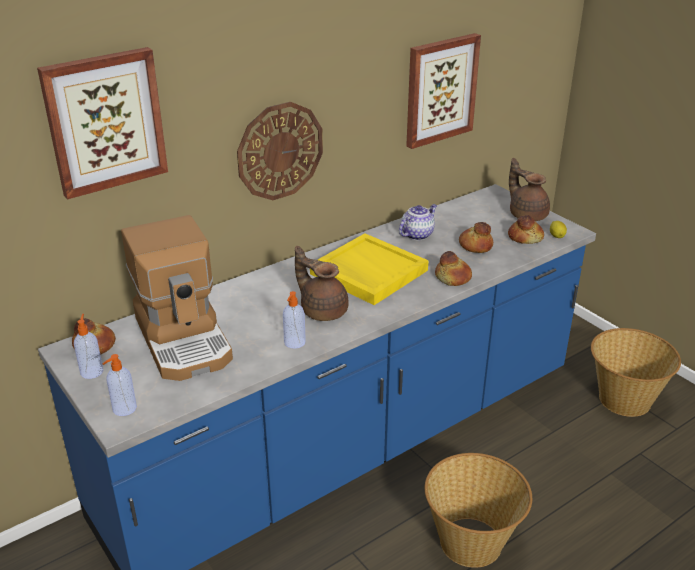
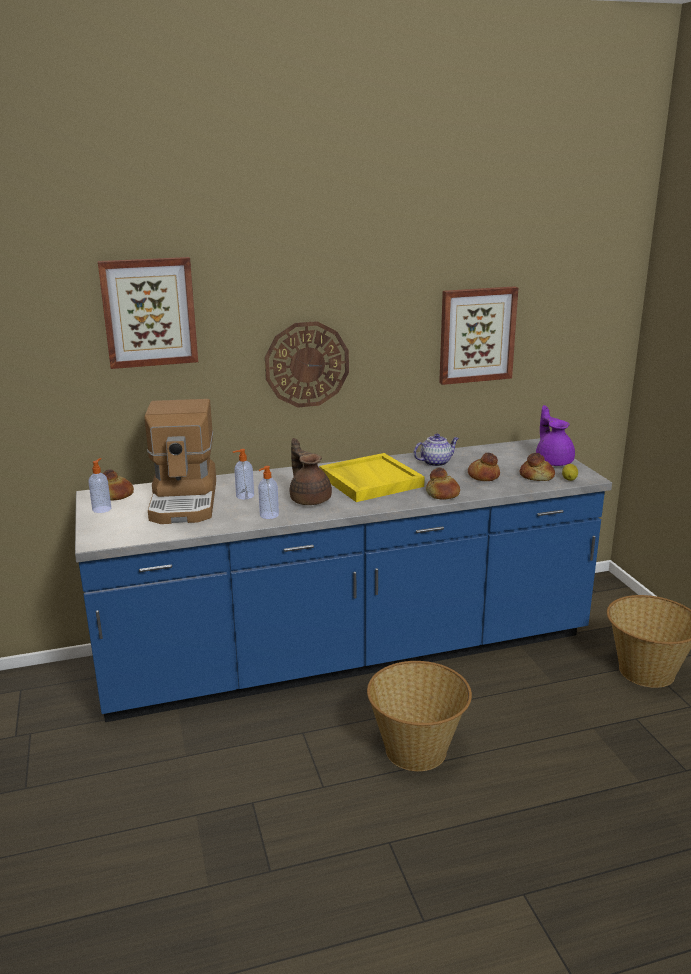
camera: 20 degrees right, 10 degrees down
(124, 409) = (106, 533): soap dispenser -> soap dispenser (244, 496)
(527, 214) = (553, 461): brown teapot -> purple teapot

